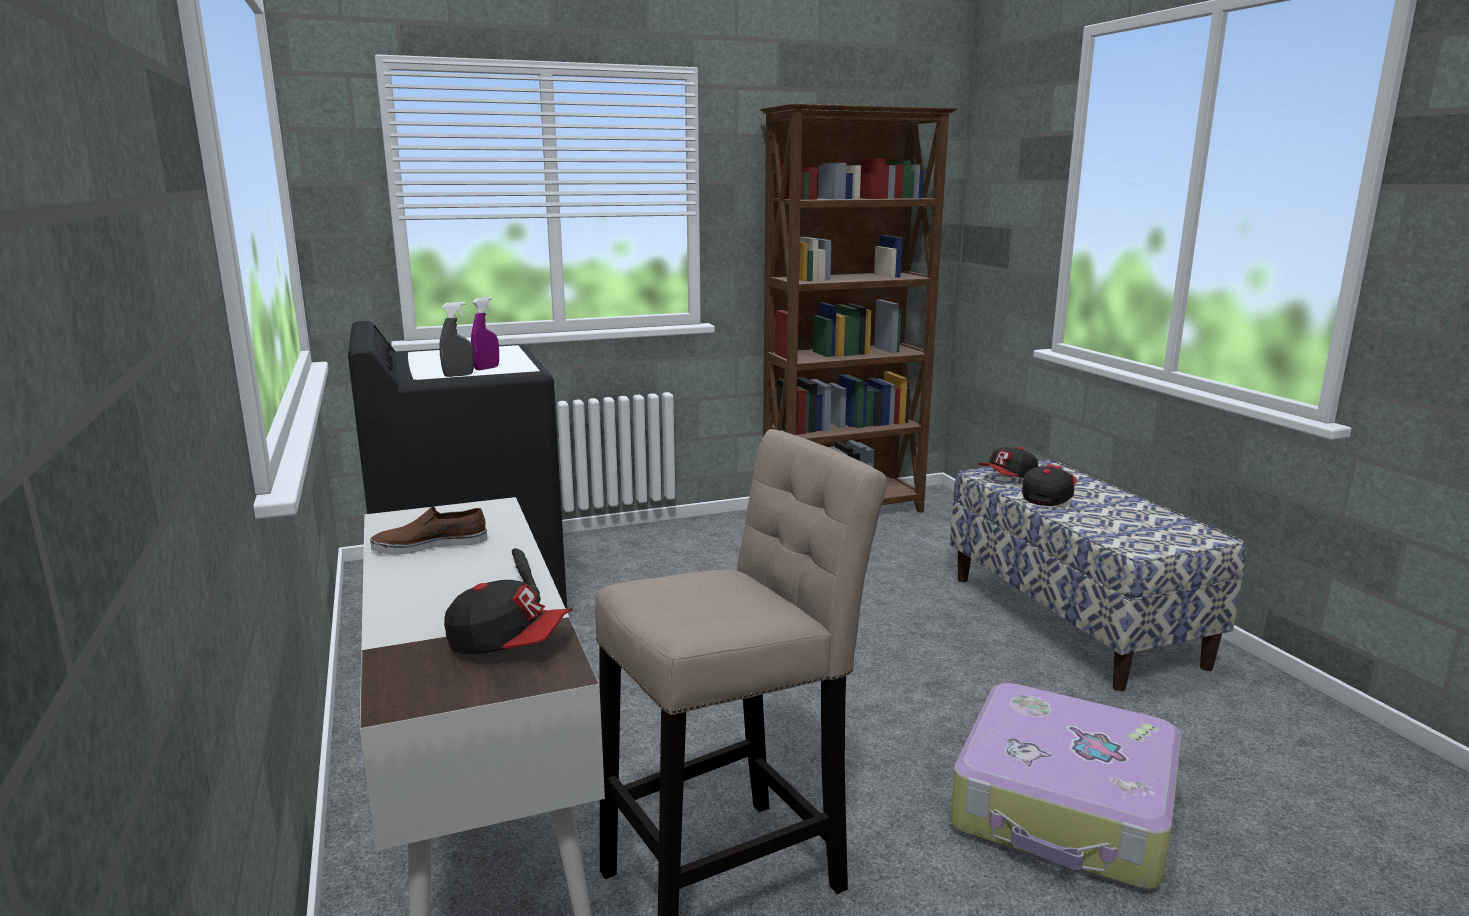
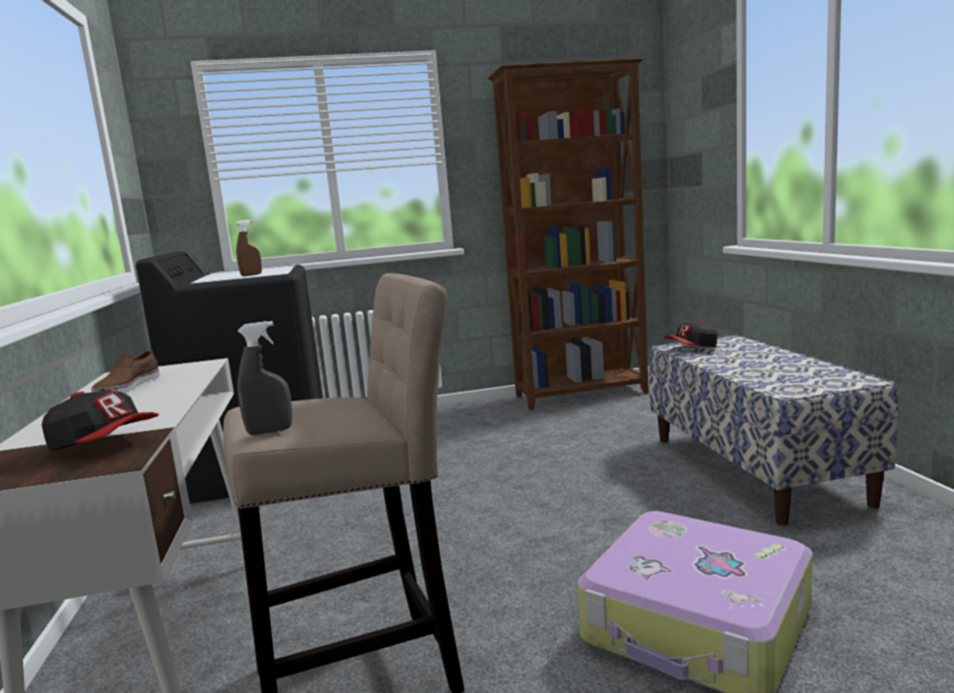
camera: 10 degrees right, 5 degrees down
(430, 544) = (127, 387): brown shoe -> brown shoe turned 75 degrees counterclockwise
(458, 375) = (224, 279): grey spray bottle -> grey spray bottle (270, 431)
(486, 368) = (251, 275): purple spray bottle -> brown spray bottle
(525, 580) = (170, 405): black flashlight -> none
(1048, 497) = (720, 359): cap -> none

